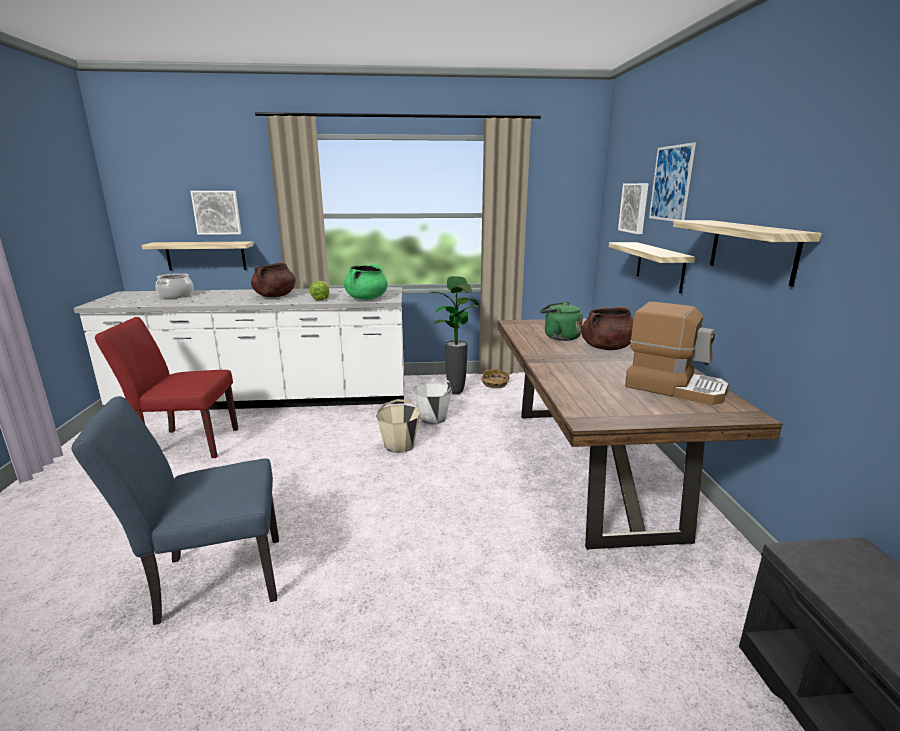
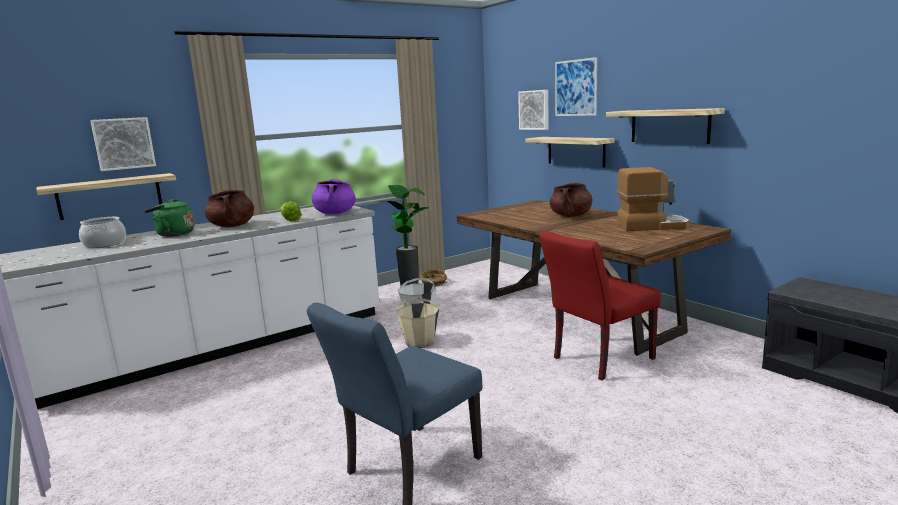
camera: 30 degrees left, 5 degrees down
(185, 443) = (194, 403): red chair -> red chair (597, 360)
(366, 298) = (335, 213): green cooking pot -> purple cooking pot
(559, 337) = (526, 216): green kettle -> green kettle (173, 234)

